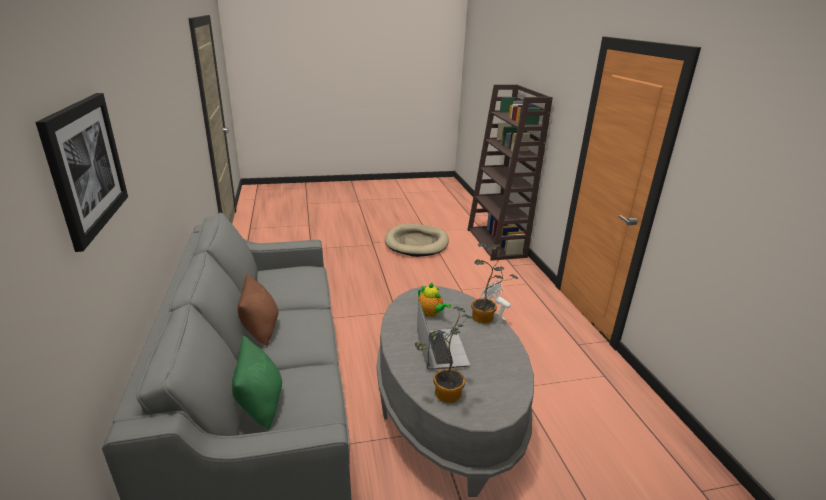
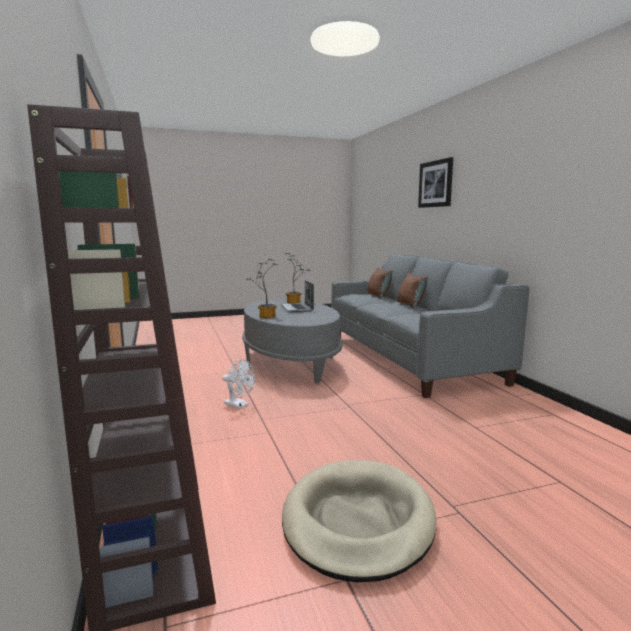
camera: 175 degrees right, 15 degrees down
(260, 404) = (378, 296): green pillow -> brown pillow
(431, 313) = (305, 316): teapot -> none

